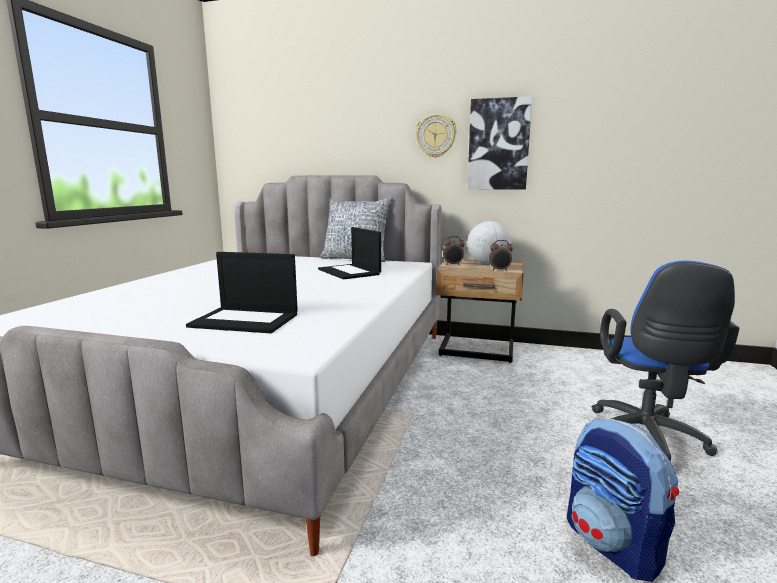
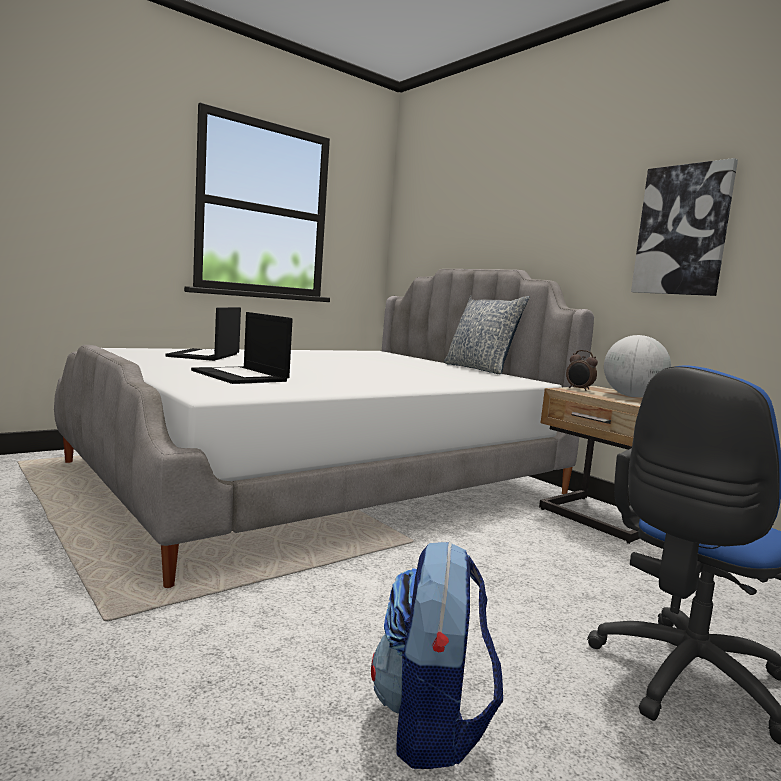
camera: 35 degrees right, 5 degrees down
(350, 272) = (436, 374): laptop -> laptop (205, 355)
(435, 135) = (601, 220): wall clock -> none
(499, 270) = (625, 402): alarm clock -> none

